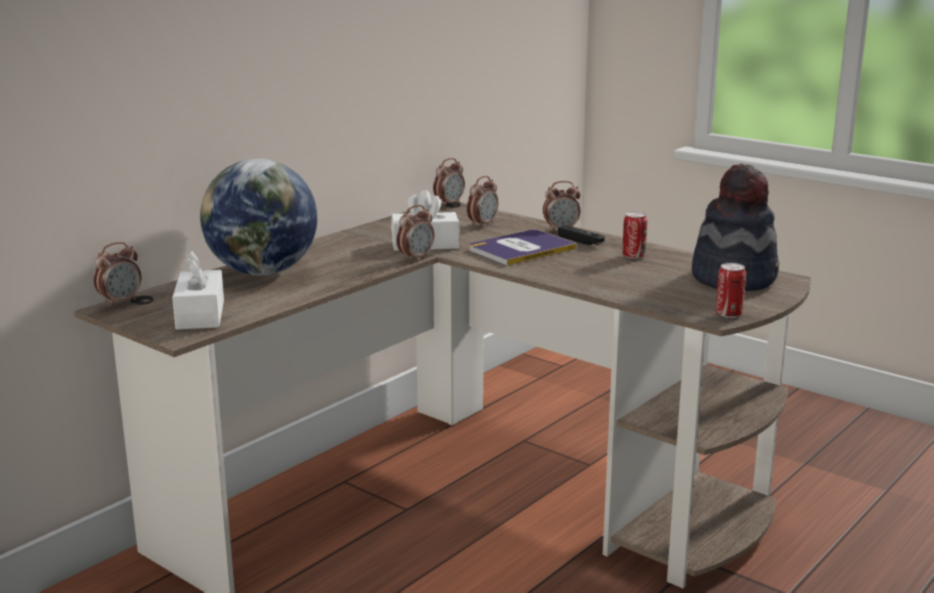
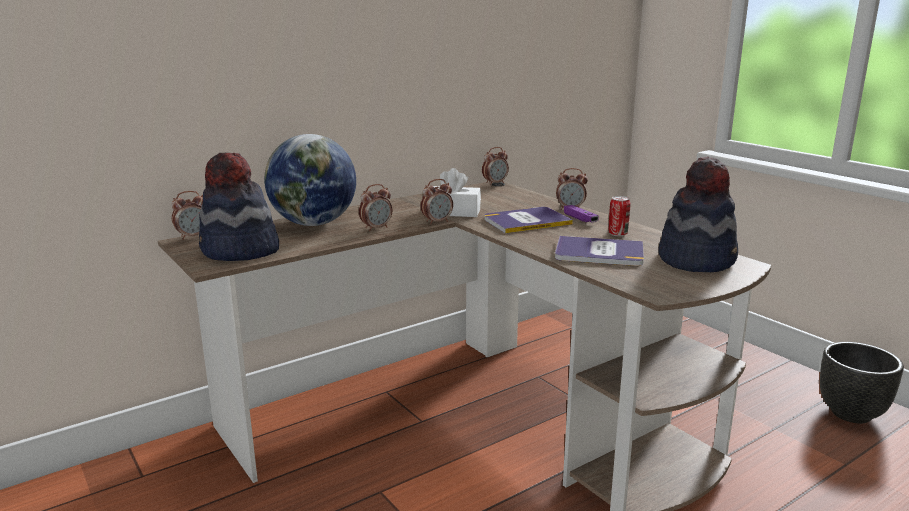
camera: 15 degrees right, 0 degrees up
(200, 314) = (240, 251): white tissue box -> hat
(482, 224) = (510, 200): alarm clock -> alarm clock (376, 228)
(580, 242) = (580, 219): black game controller -> purple game controller
(627, 279) = (599, 253): none -> book
(728, 314) = (672, 291): can -> none
(876, 438) = (850, 414): none -> black planter

